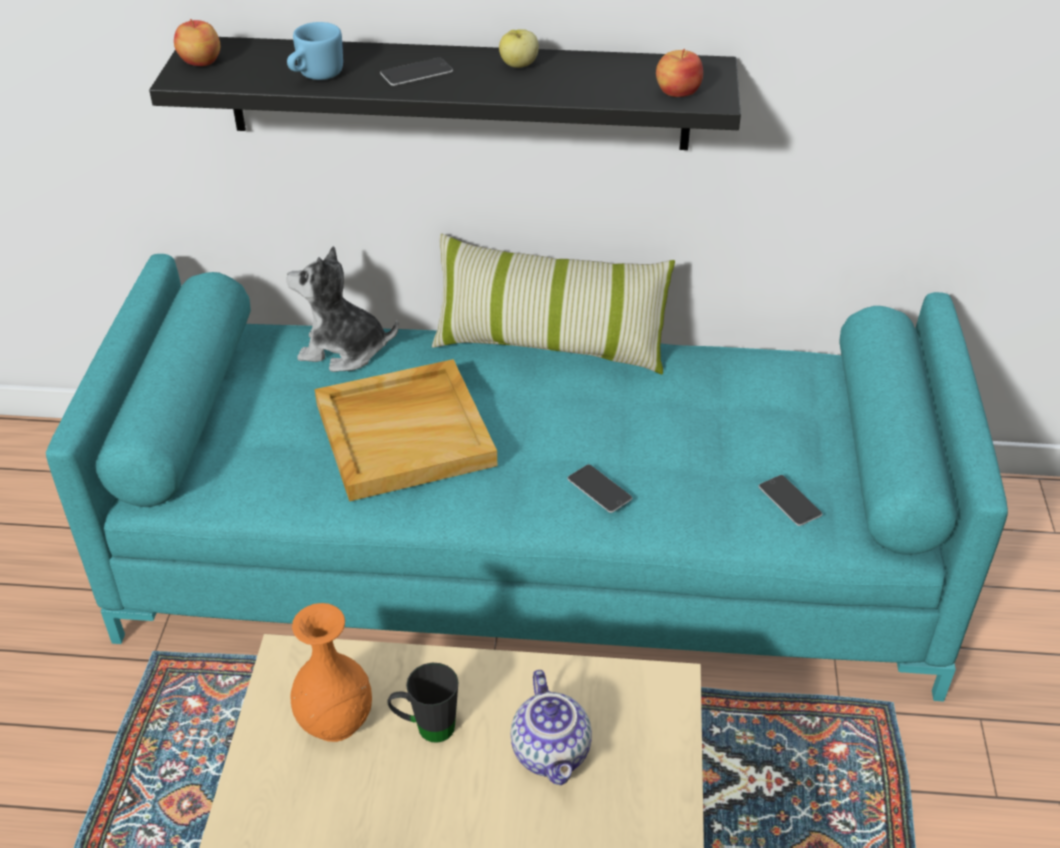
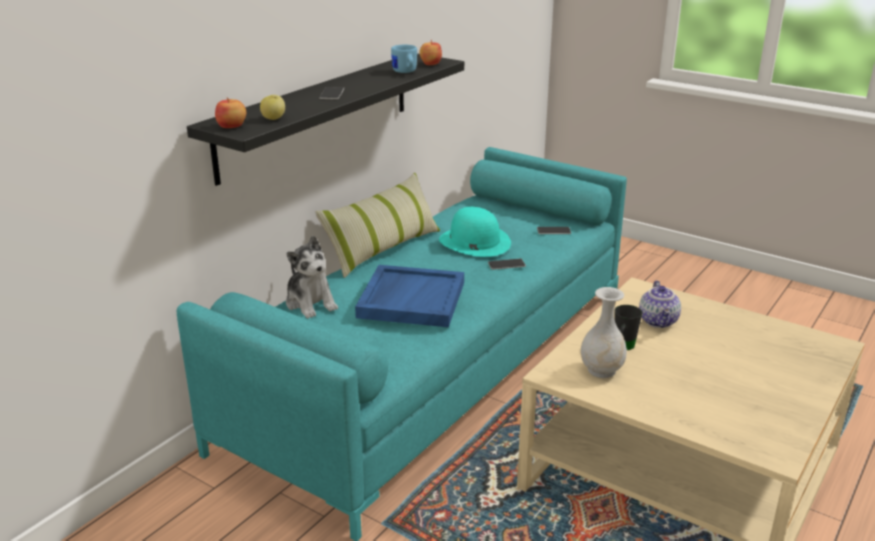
camera: 60 degrees left, 15 degrees down
(315, 76) = (298, 109): blue mug -> blue mug (405, 72)
(336, 722) = (602, 370): orange vase -> white vase
(343, 350) = (311, 303): plush toy -> plush toy turned 75 degrees counterclockwise
(405, 433) = (411, 299): beige tray -> blue tray
(518, 65) = (359, 78): apple -> apple (274, 118)
(553, 752) = (659, 321): teapot -> teapot turned 75 degrees clockwise
(654, 424) = (474, 241): none -> turquoise hat

